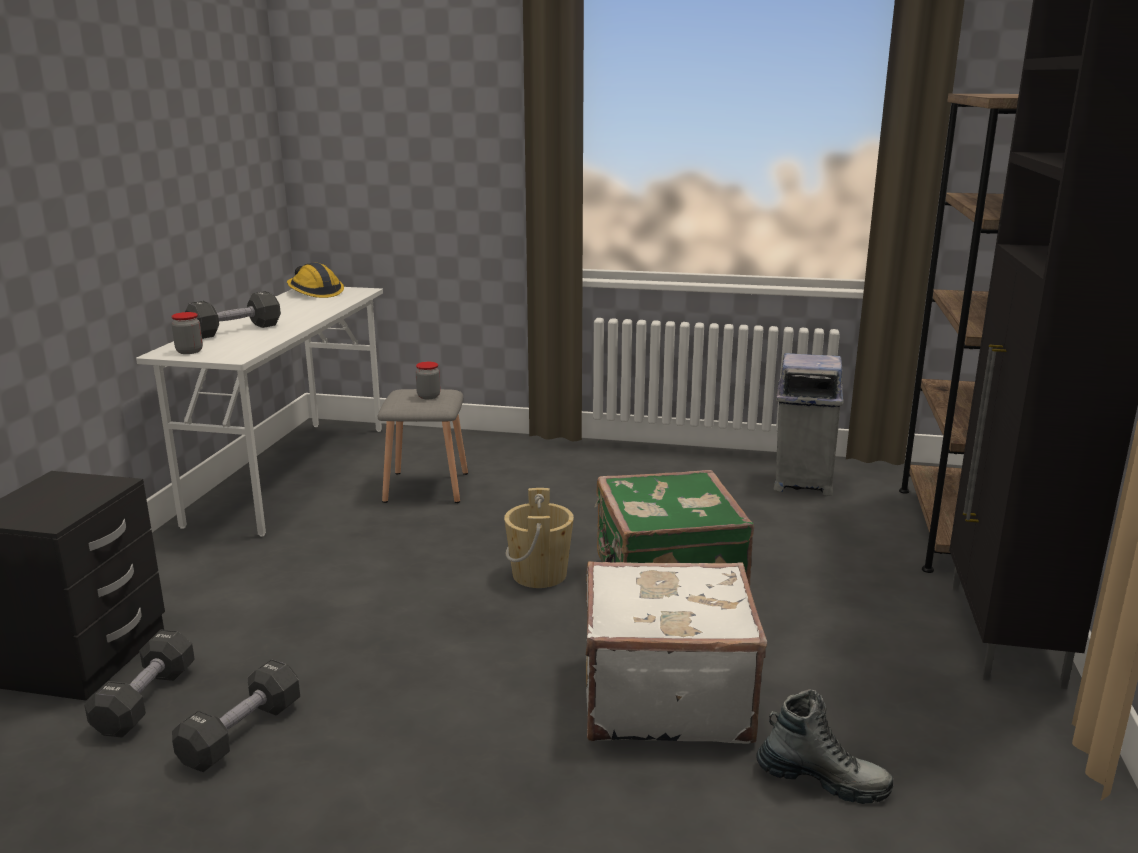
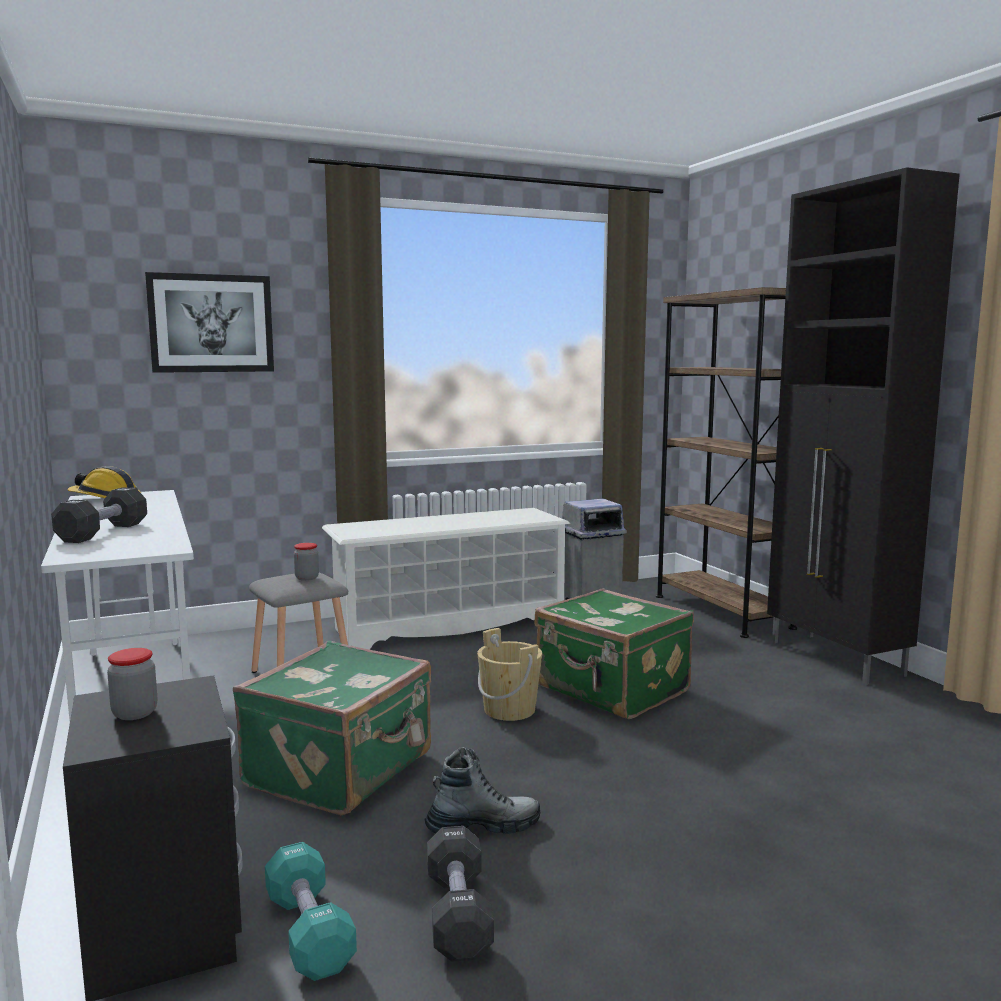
camera: 35 degrees left, 10 degrees down
(146, 700) = (309, 932): black dumbbell -> turquoise dumbbell
(189, 351) = (98, 552): jar -> jar (135, 713)
(335, 584) = (342, 770): none -> green suitcase
(418, 126) = (211, 323): none -> picture
(618, 469) = (449, 625): none -> white shoe rack
(664, 696) = (725, 756): white suitcase -> none
(822, 780) = (885, 767): boot -> boot (483, 826)

